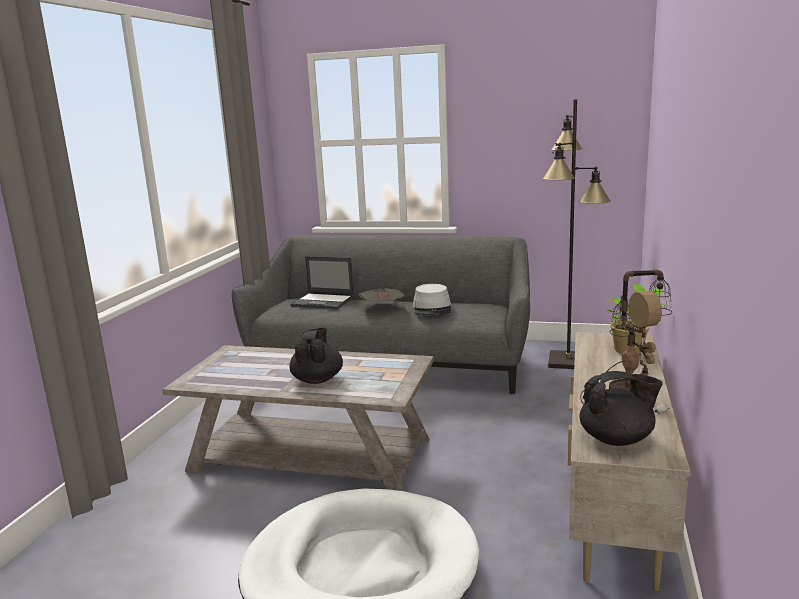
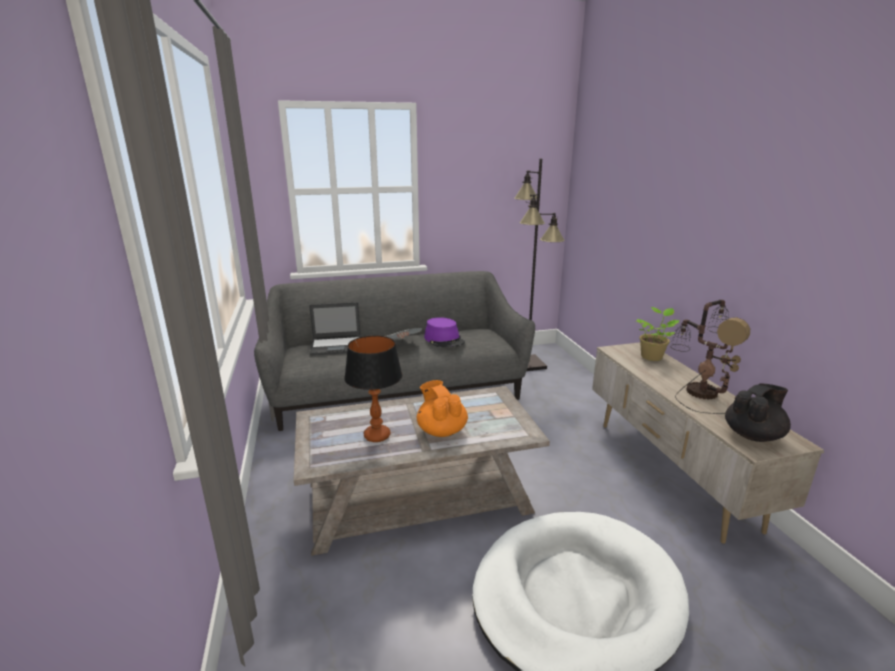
camera: 30 degrees left, 5 degrees up
(259, 373) = (377, 436): none -> table lamp
(317, 379) = (441, 430): black teapot -> orange teapot
(432, 308) = (444, 340): grey hat -> purple hat

